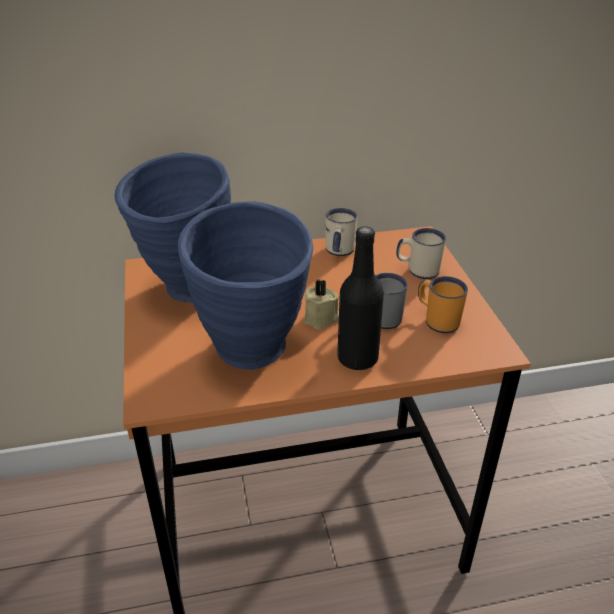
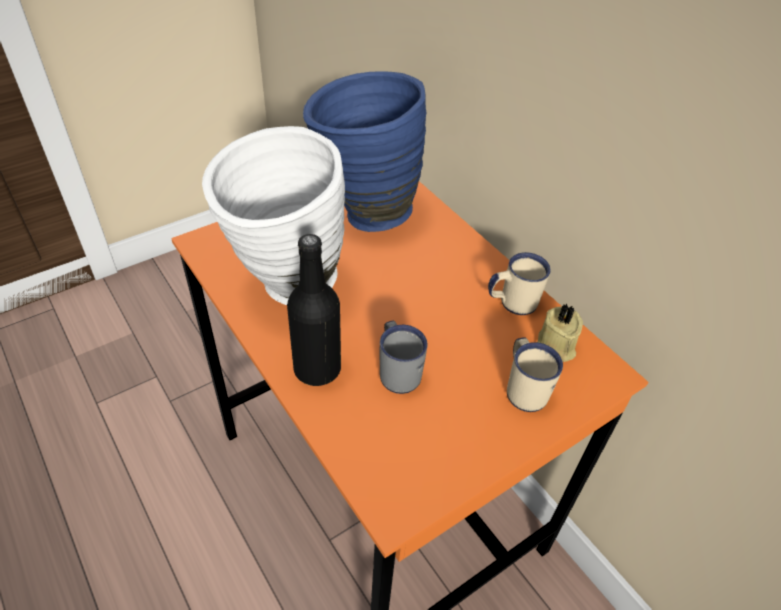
camera: 65 degrees right, 10 degrees up
(254, 358) = (285, 289): blue vase -> white vase
(322, 319) = (372, 322): beige candle -> beige candle (556, 346)
(437, 320) = (426, 430): orange mug -> none

